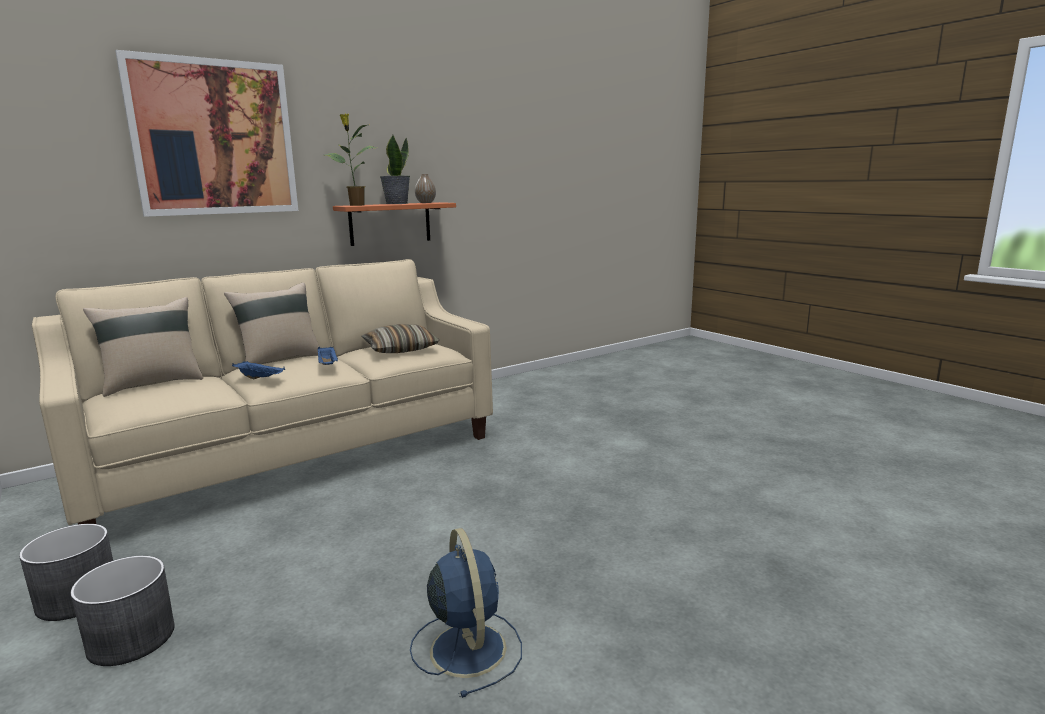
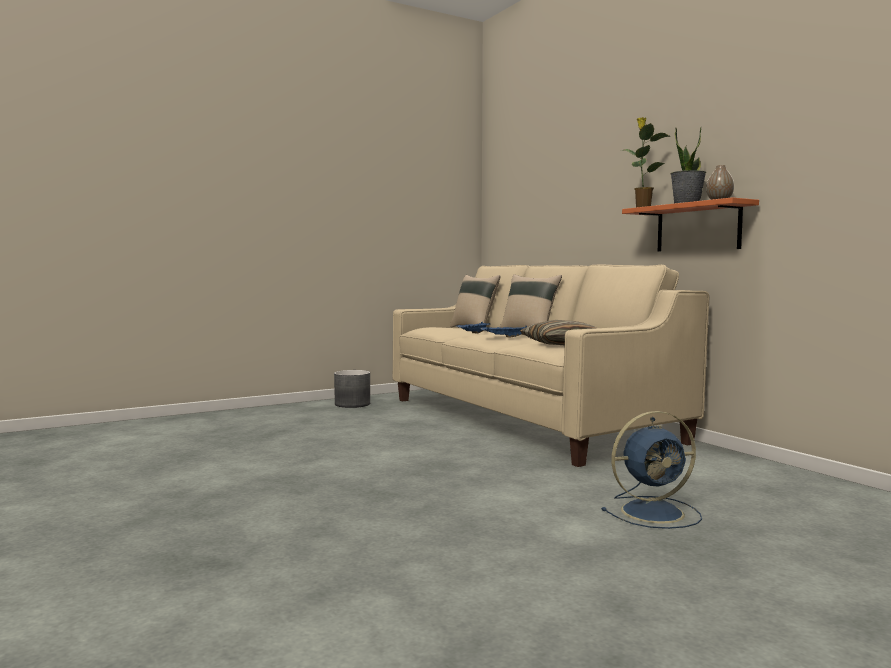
camera: 95 degrees right, 10 degrees down
(131, 638) = (310, 413): grey planter -> none
(214, 138) = (580, 161): picture -> none
(467, 647) = (235, 460): blue fan -> blue fan (655, 512)

